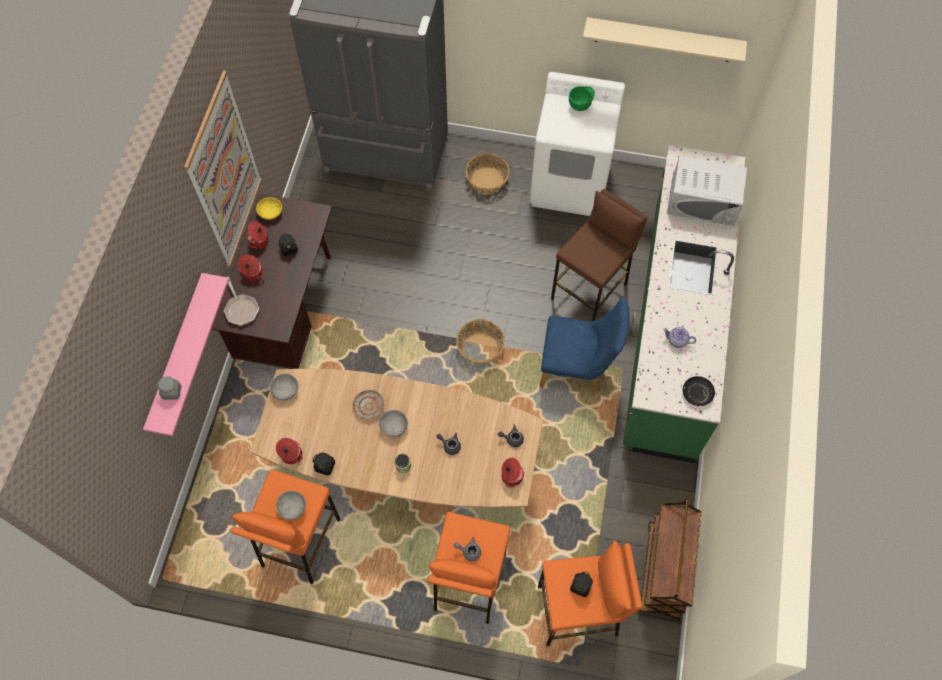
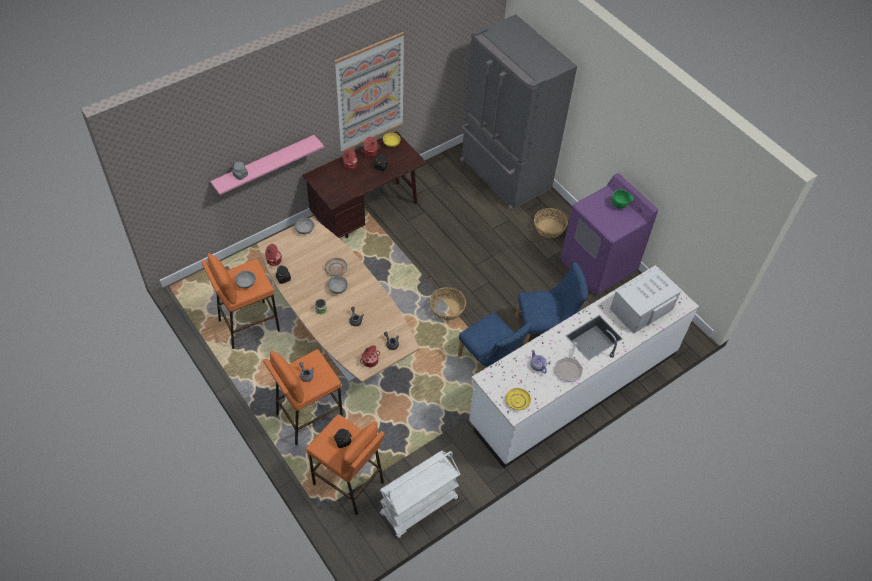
camera: 40 degrees right, 10 degrees down
(241, 309) = (326, 176): frying pan -> frying pan (568, 369)
(570, 184) = (598, 266): white washing machine -> purple washing machine
(590, 292) = (544, 331): brown stool -> blue chair
(663, 40) = (689, 188): beige shelf -> none
(663, 572) = (419, 507): brown cart -> white cart
(671, 327) = (574, 387): green counter -> white counter
(697, 393) = (517, 401): black plate -> yellow plate
(702, 202) = (641, 309): white microwave -> white microwave turned 90 degrees clockwise

